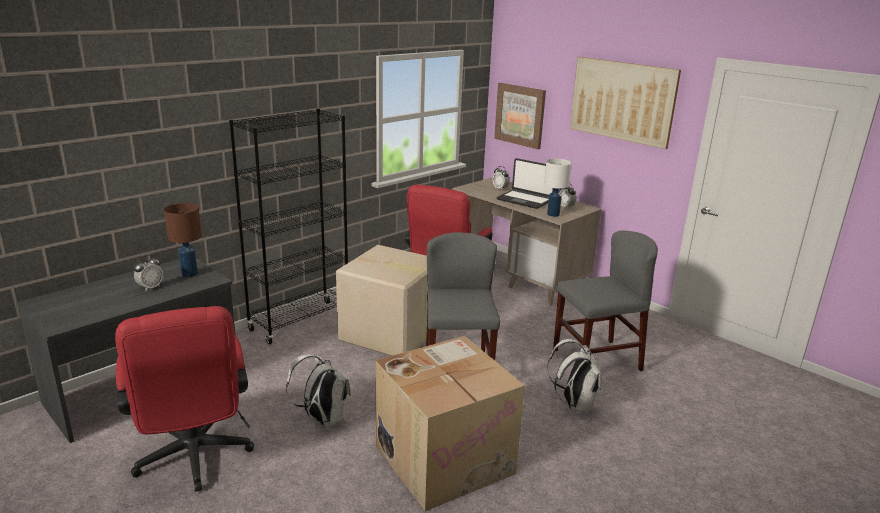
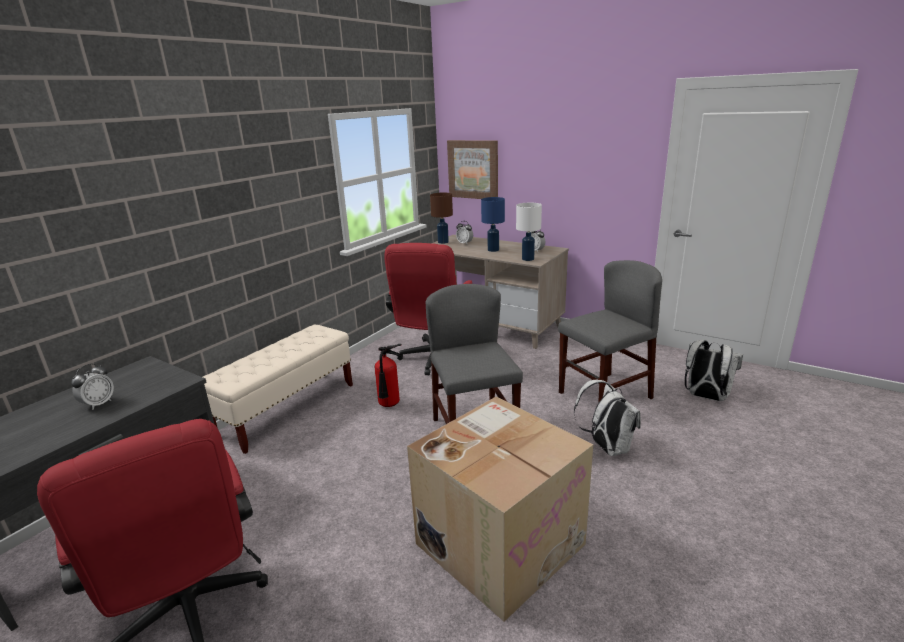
camera: 10 degrees left, 0 degrees up
(189, 274) = (149, 379): brown table lamp -> brown table lamp (443, 242)
(300, 322) = (287, 409): black bookcase -> beige bench
(323, 419) = (344, 522): white backpack -> white backpack (705, 397)
(390, 334) = (389, 406): cardboard box -> fire extinguisher
(525, 200) = (493, 250): laptop -> blue table lamp
(622, 101) = (579, 138): picture -> none

